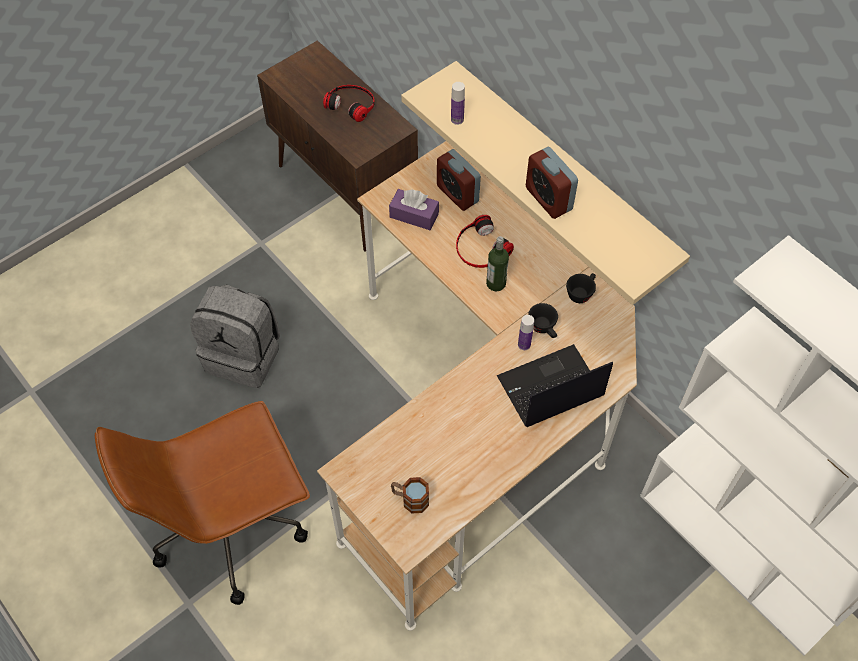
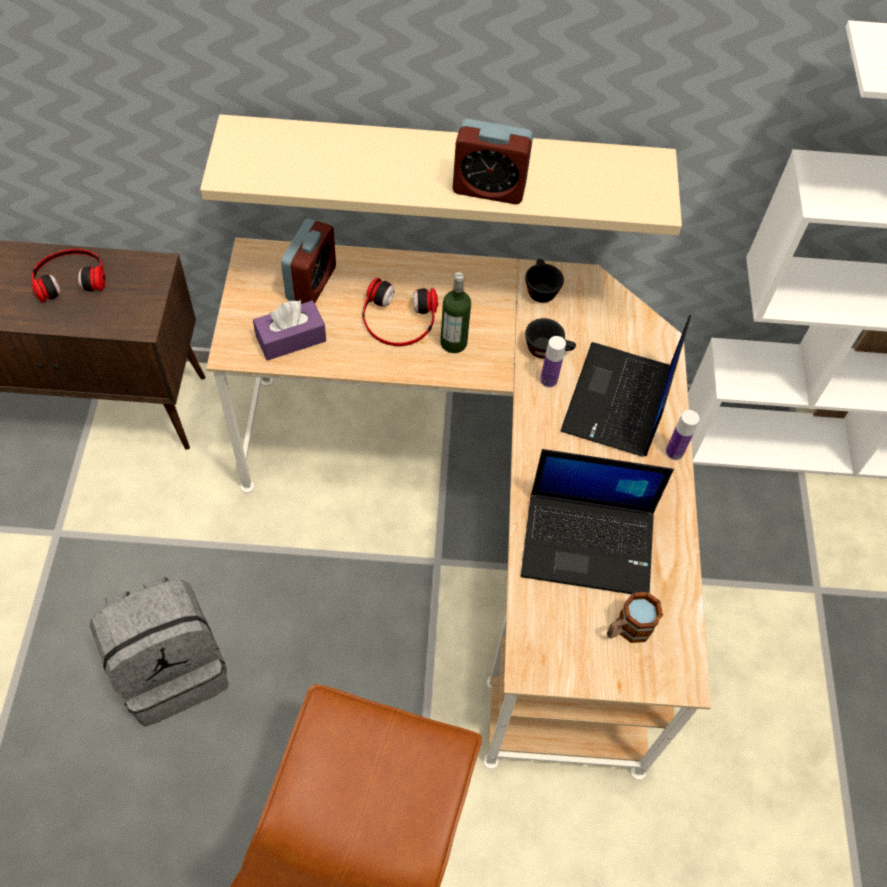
camera: 50 degrees left, 0 degrees up
(443, 442) = (590, 542): none -> laptop
(457, 119) = (297, 174): bottle -> bottle (674, 452)
(457, 194) = (311, 283): alarm clock -> alarm clock turned 75 degrees counterclockwise

